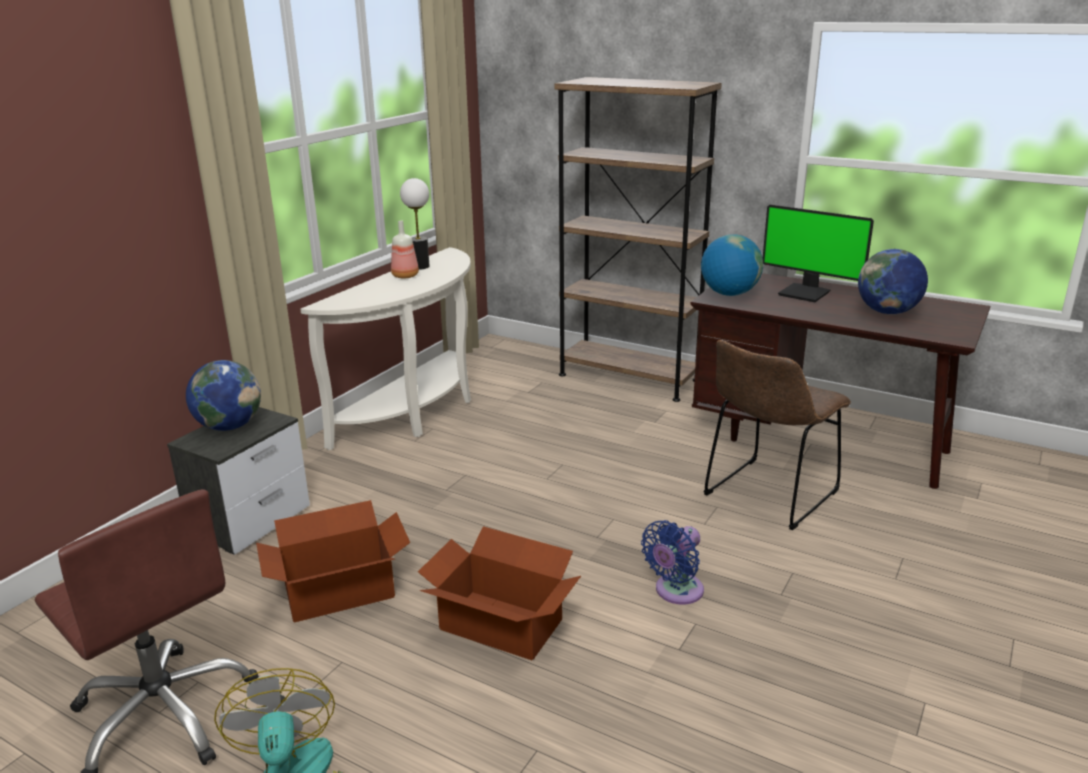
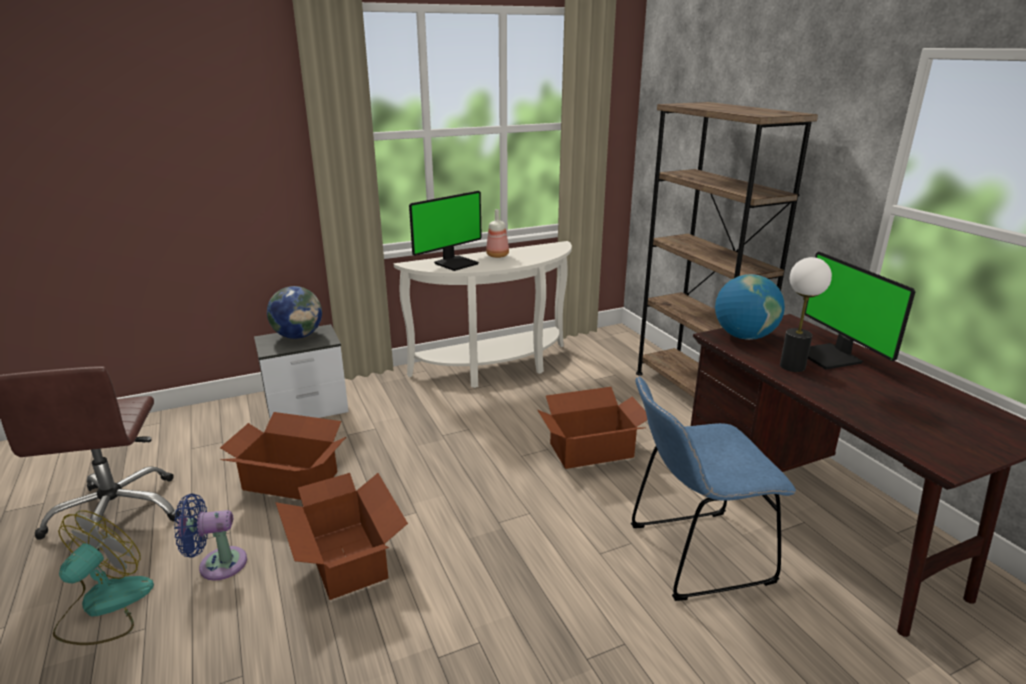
camera: 35 degrees right, 0 degrees up
(374, 293) = (455, 263): none -> monitor
(420, 266) = (520, 251): table lamp -> table lamp (792, 366)
(602, 451) = (592, 451): none -> cardboard box
(676, 592) = (499, 603): blue fan -> blue fan (217, 564)
(767, 496) = (692, 555): brown chair -> blue chair
(887, 312) = (900, 405): globe -> none

